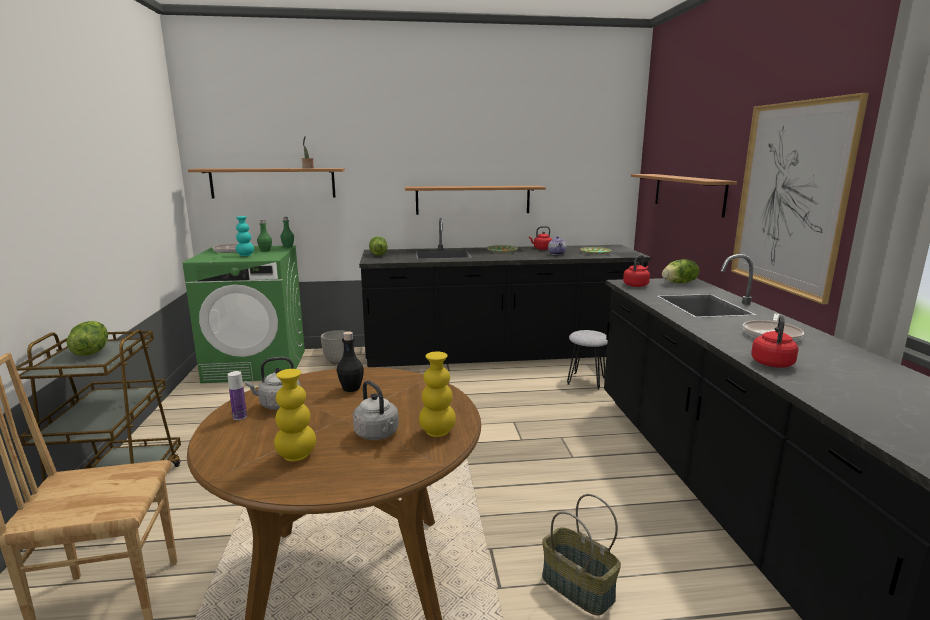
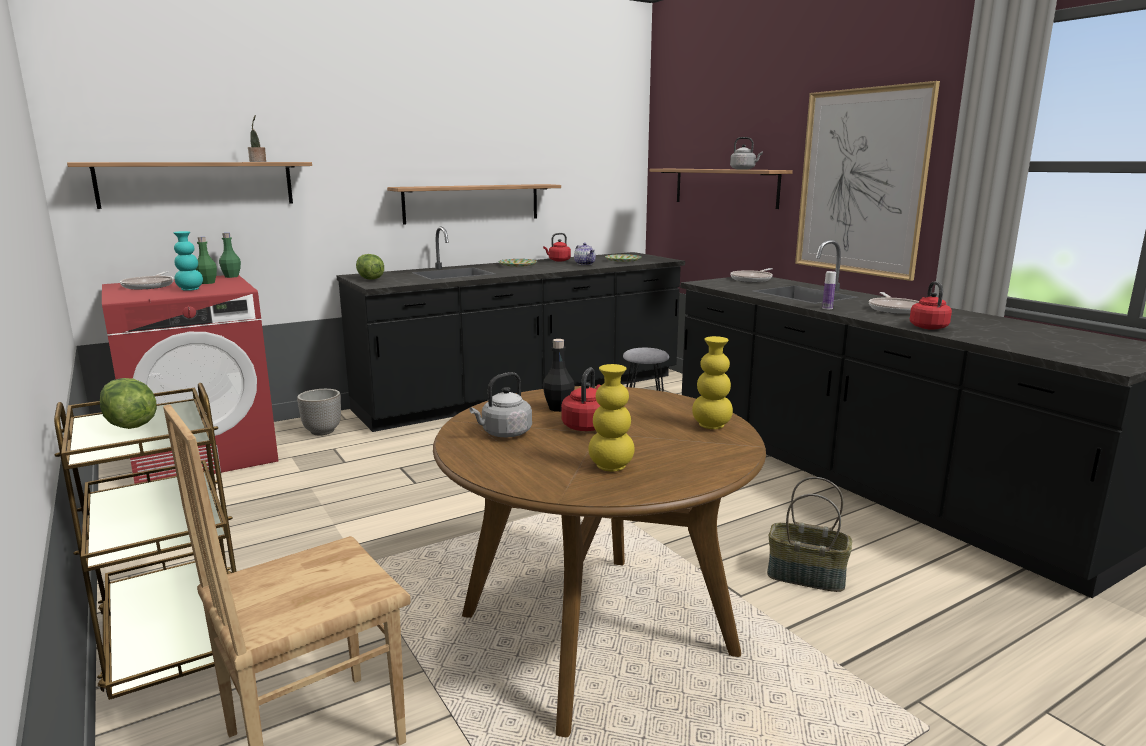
camera: 25 degrees left, 0 degrees up
(239, 417) = (481, 450): bottle -> bottle (827, 308)
(257, 365) = (204, 454): green washing machine -> red washing machine
(378, 434) = (659, 437): grey kettle -> grey kettle (744, 169)
(636, 285) = (718, 284): red kettle -> red kettle (586, 426)
(679, 283) = (752, 279): lettuce -> frying pan

